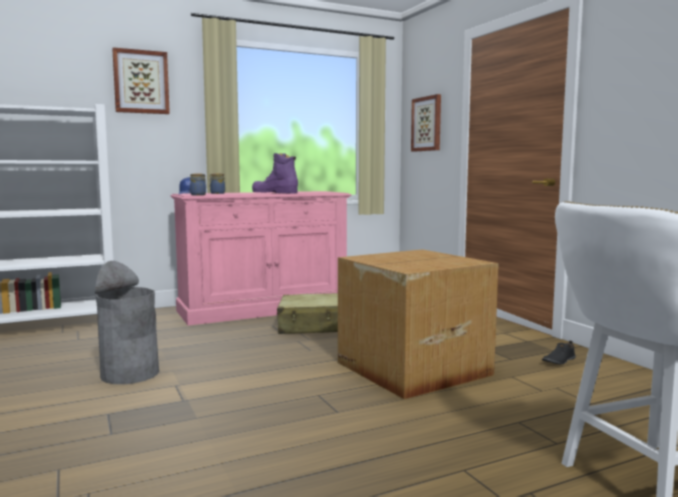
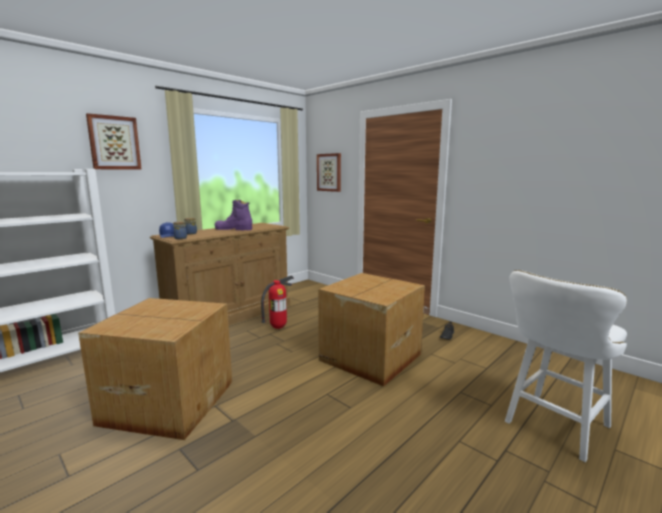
camera: 20 degrees left, 5 degrees up
(130, 374) = (168, 401): grey trash can -> cardboard box
(265, 308) = (231, 314): pink cabinet -> brown cabinet
(313, 326) = (278, 327): beige suitcase -> fire extinguisher

